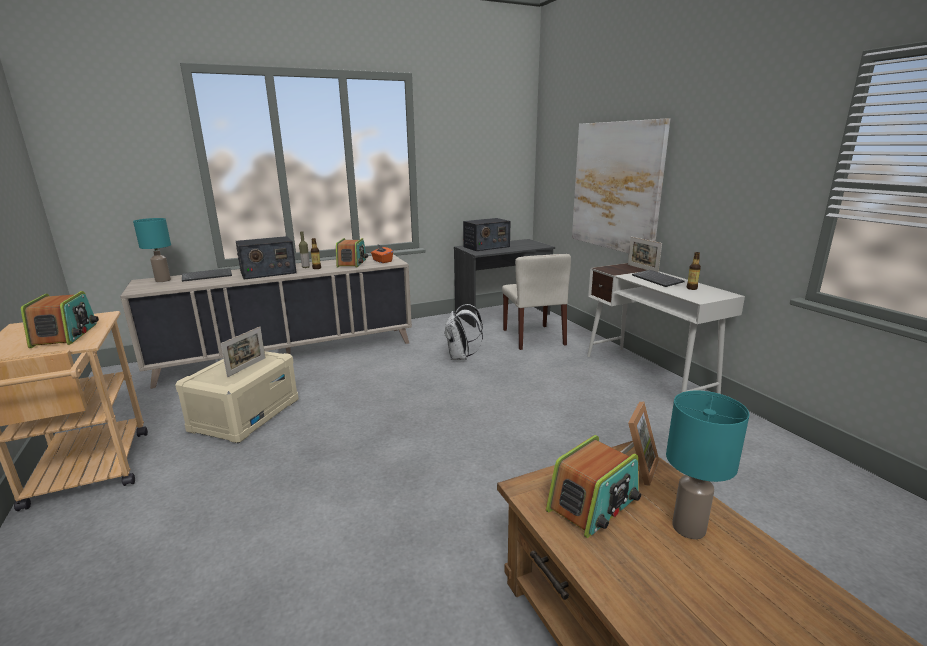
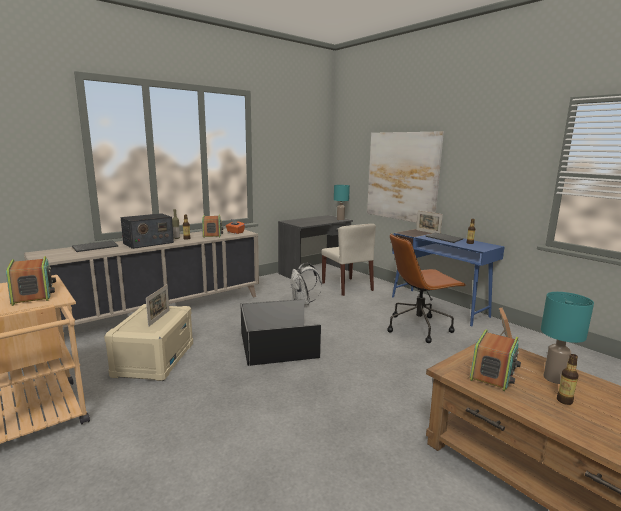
camera: 15 degrees left, 5 degrees down
(163, 280) = (57, 252): turquoise table lamp -> turquoise table lamp (340, 219)
(397, 412) = (278, 345): none -> black storage box
(486, 247) = (303, 221): radio -> none
(599, 405) = (419, 327): none -> brown office chair
(648, 375) = (439, 306): white desk -> blue desk
(676, 571) = (564, 401): none -> bottle

